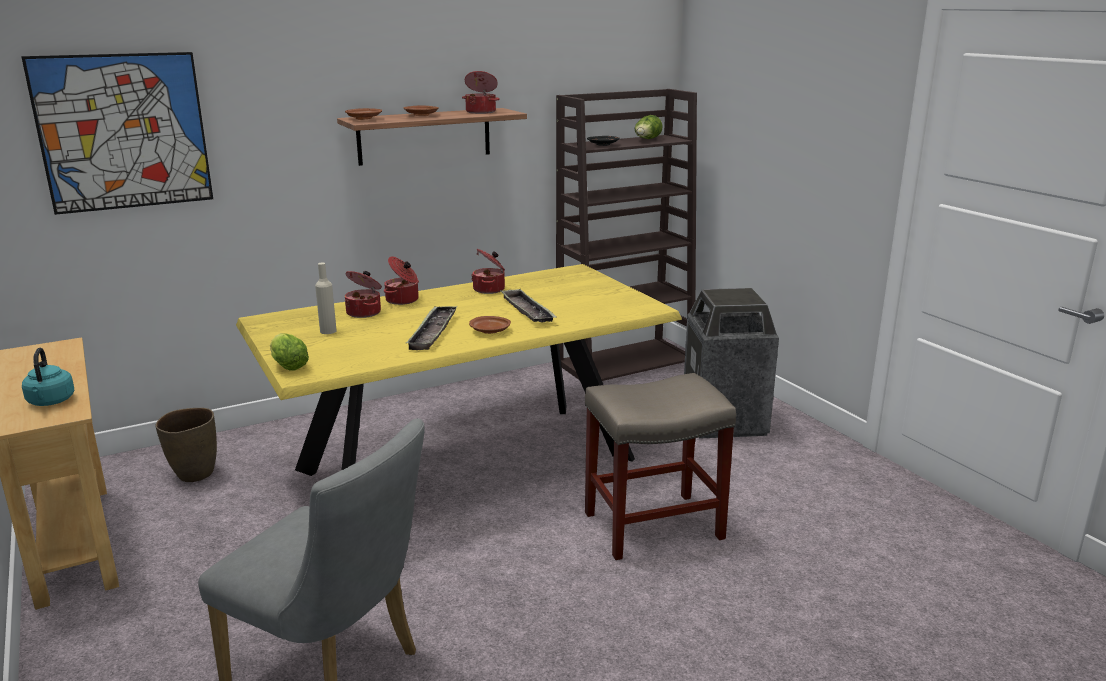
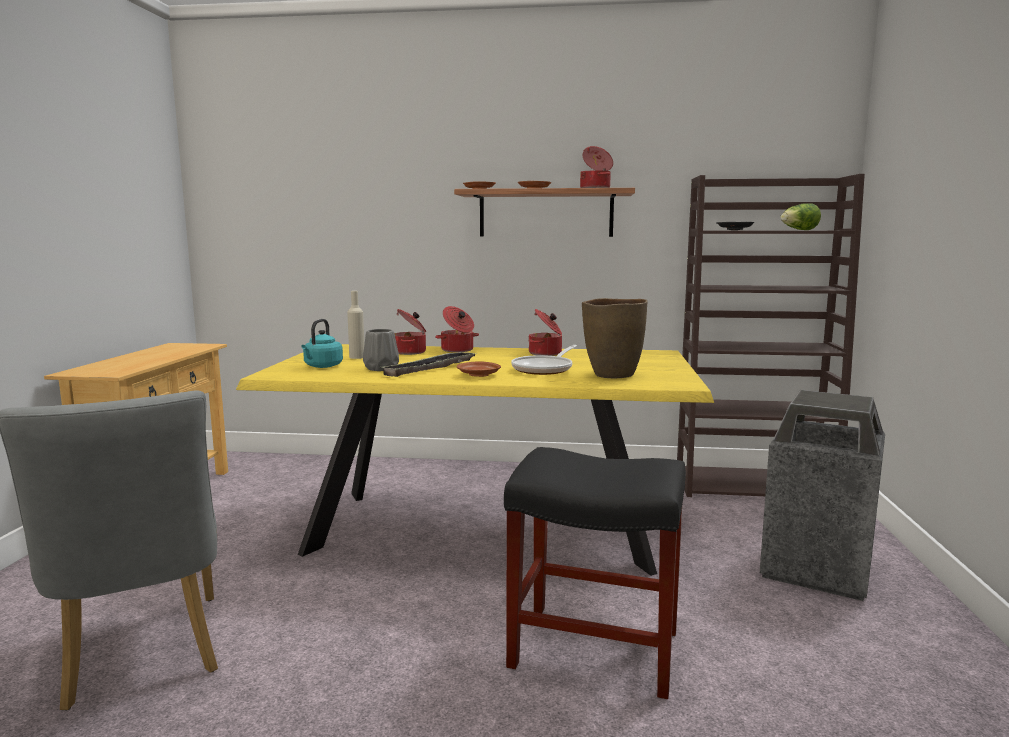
camera: 35 degrees right, 10 degrees down
(50, 402) = (123, 366): turquoise kettle -> turquoise kettle (322, 366)
(123, 132) = (296, 194): picture -> none
(194, 475) = (287, 478): brown vase -> brown vase (612, 375)
(287, 365) = (278, 369): lettuce -> none
(386, 341) = (381, 368): none -> grey vase
(527, 311) = (545, 369): tray -> frying pan
(651, 526) = (592, 648): beige stool -> black stool

